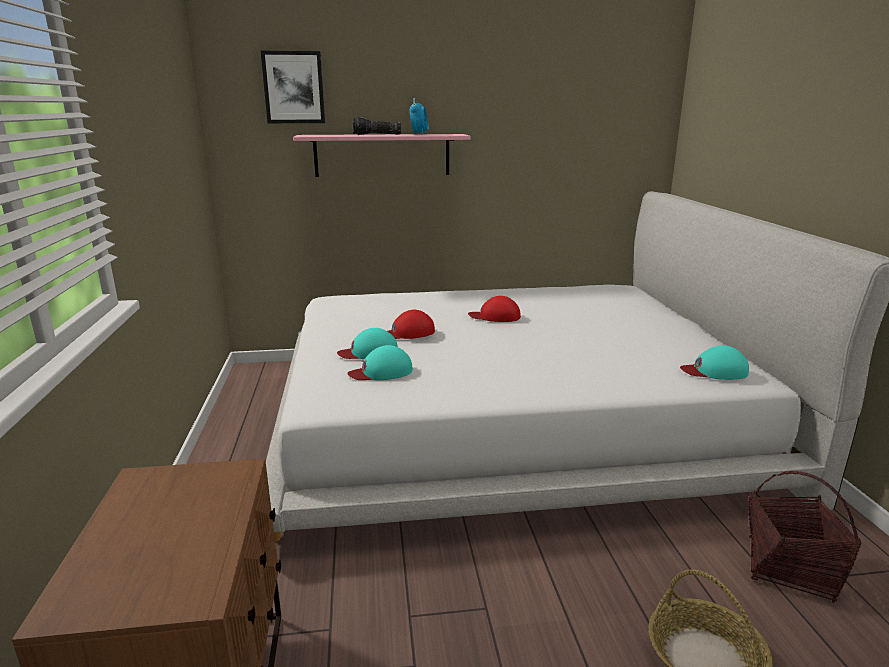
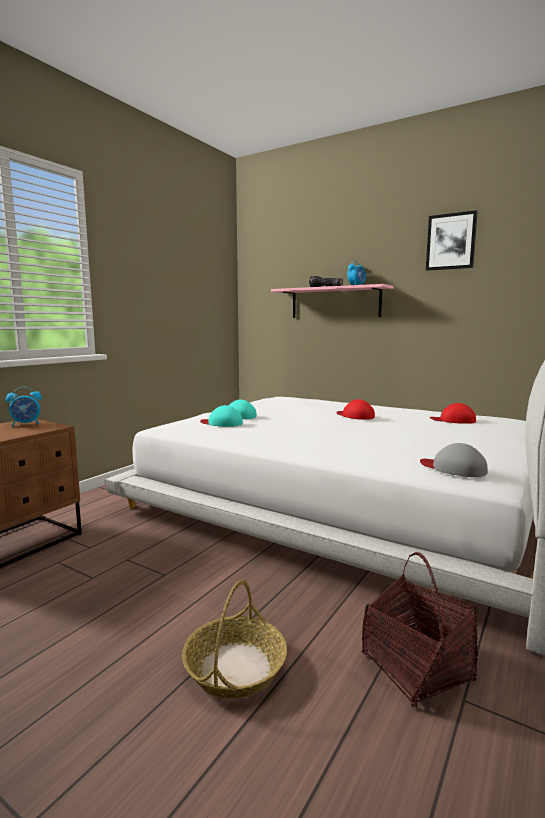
camera: 40 degrees right, 10 degrees down
(166, 486) = (26, 424): none -> alarm clock
(294, 87) = (285, 260): picture -> picture (451, 241)
(408, 332) = (279, 413): red cap -> red cap (453, 420)
(714, 371) = (453, 468): turquoise cap -> grey cap

